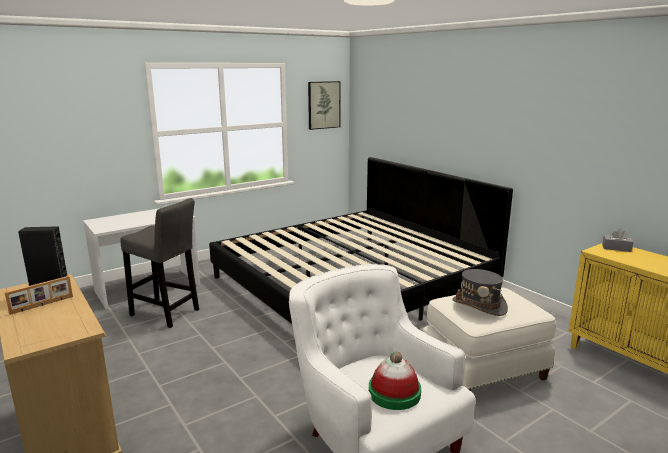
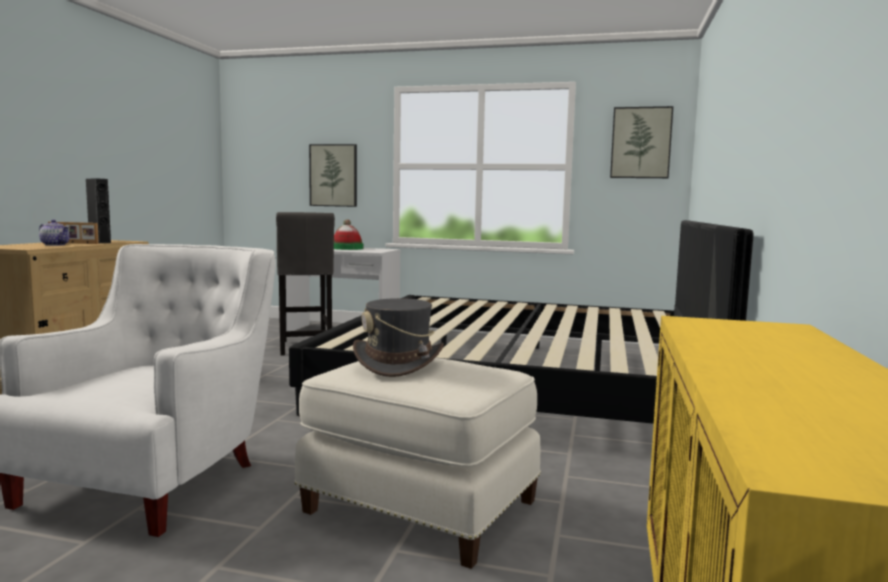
camera: 50 degrees right, 10 degrees down
(57, 315) = (55, 245): none -> teapot
(91, 148) = (333, 175): none -> picture
(394, 393) = (105, 385): hat -> hat (347, 248)
(616, 248) = (767, 328): grey tissue box -> none

